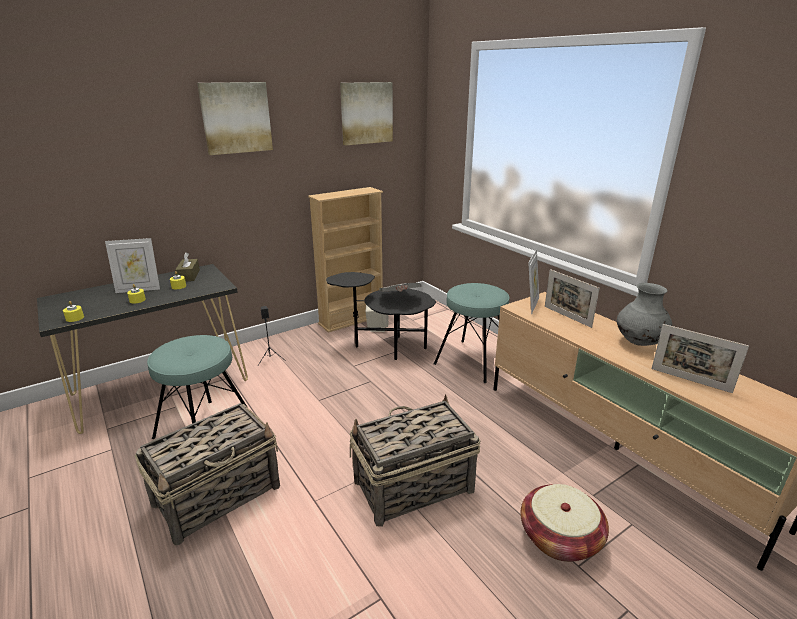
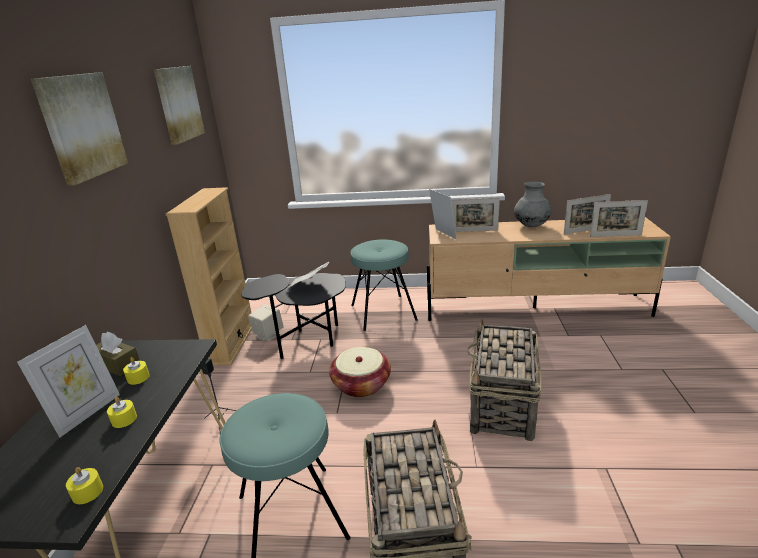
camera: 50 degrees left, 0 degrees up
(560, 537) = (595, 364): basket -> basket (361, 384)
(715, 406) = (615, 235): none -> picture frame

